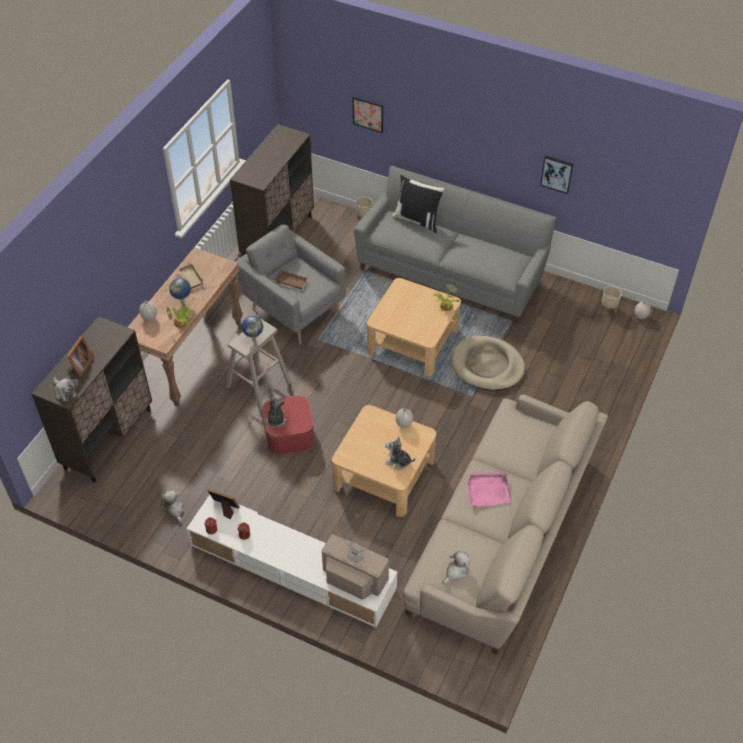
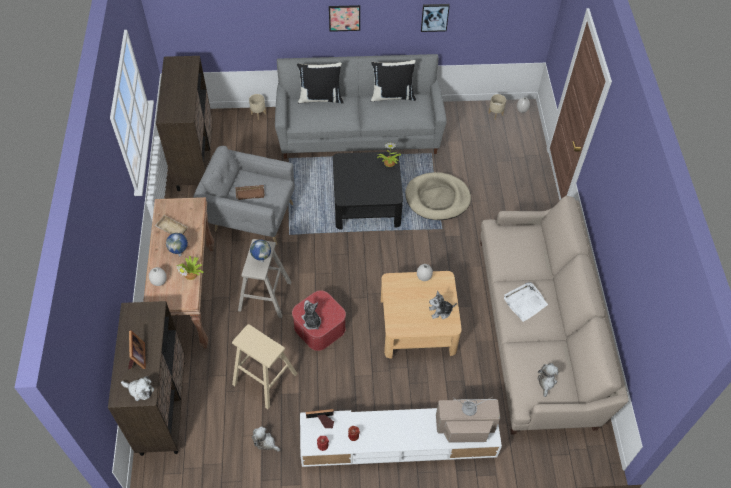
camera: 30 degrees left, 5 degrees up
(209, 456) = (264, 379): none -> beige stool
(368, 114) = (247, 19): picture -> picture (344, 18)
(413, 341) = (367, 202): beige coffee table -> black coffee table
(487, 490) = (525, 302): pink tray -> white tray
(491, 244) = (392, 96): none -> black pillow

